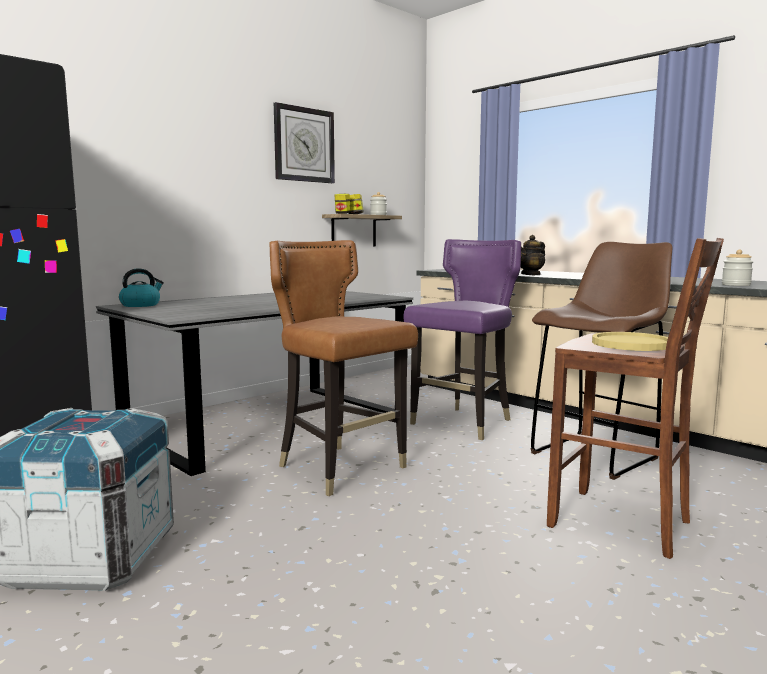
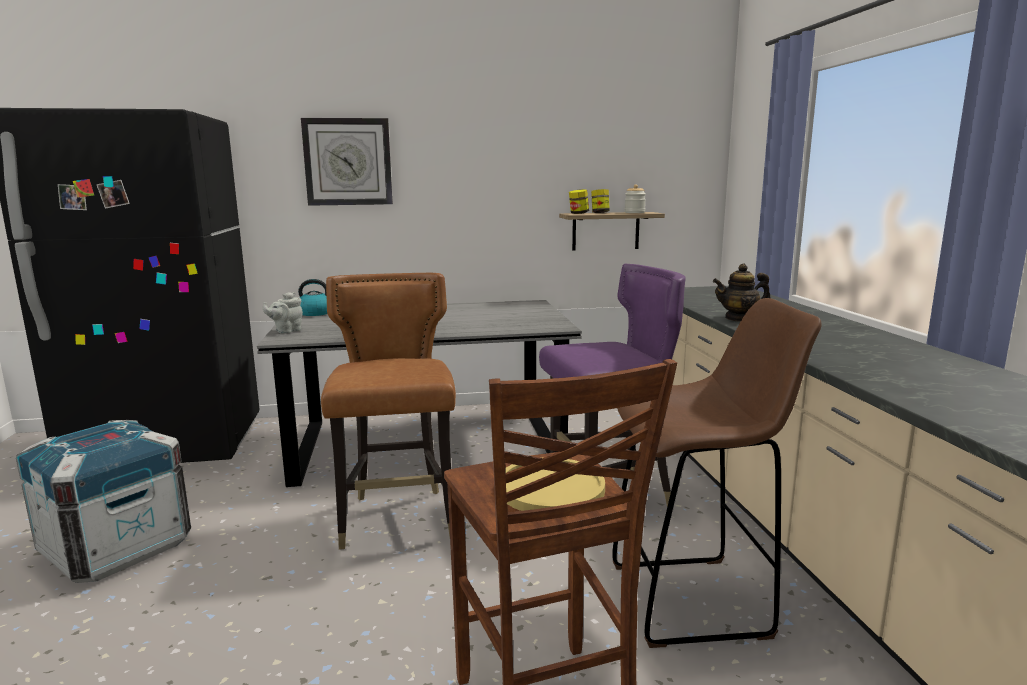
camera: 35 degrees right, 5 degrees up
(160, 314) = (286, 331): none -> grey teapot
(304, 145) = (536, 135): wall clock -> wall clock (348, 162)
(736, 285) = (949, 405): jar -> none

